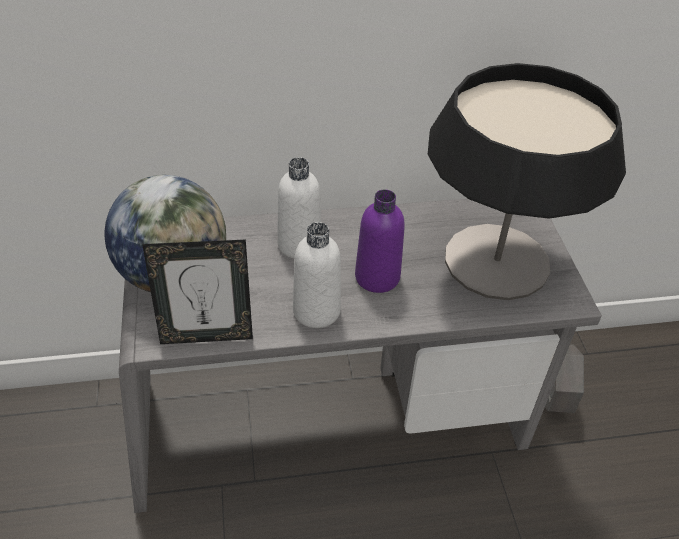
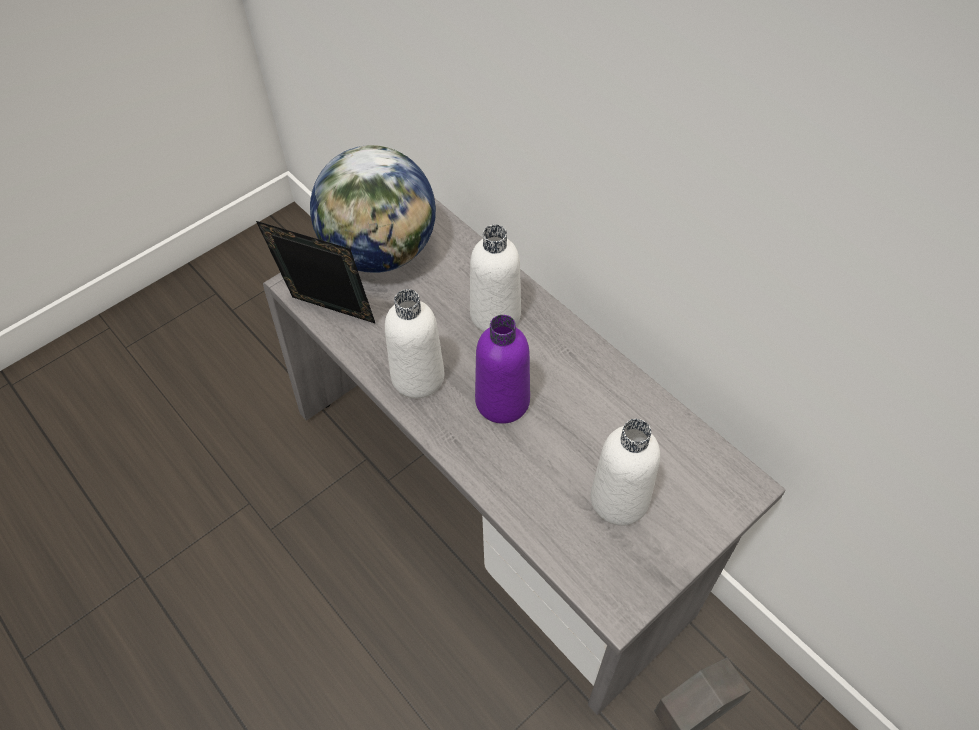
camera: 60 degrees right, 10 degrees up
(206, 335) = (329, 316): picture frame -> picture frame turned 150 degrees clockwise
(497, 261) = (619, 499): table lamp -> white bottle

